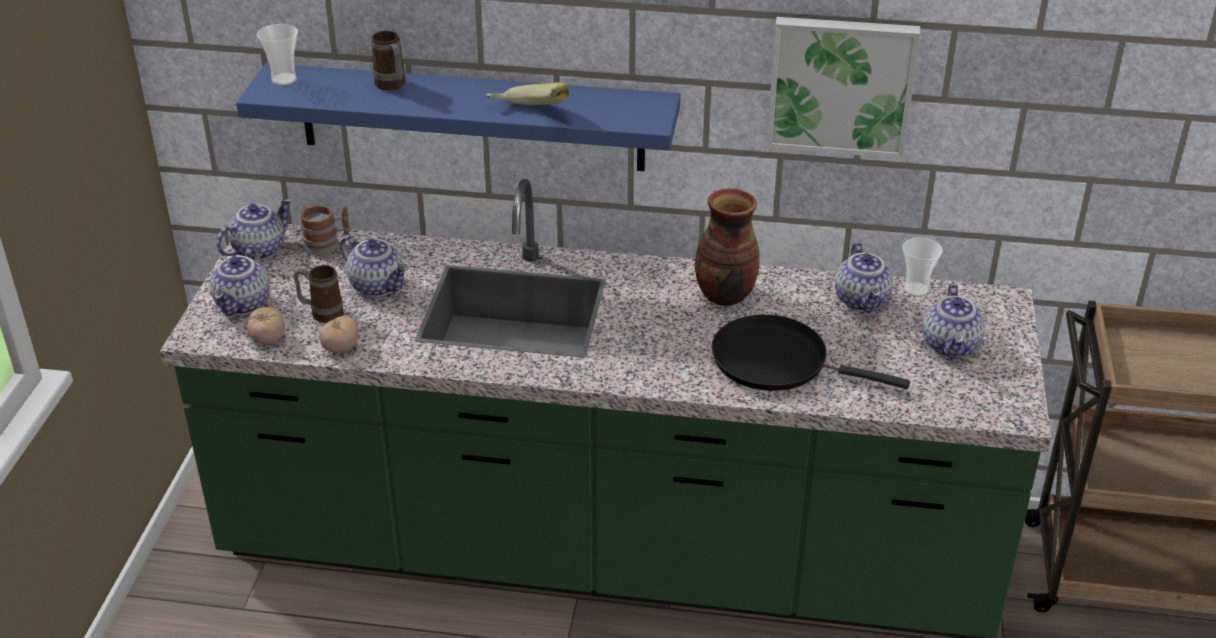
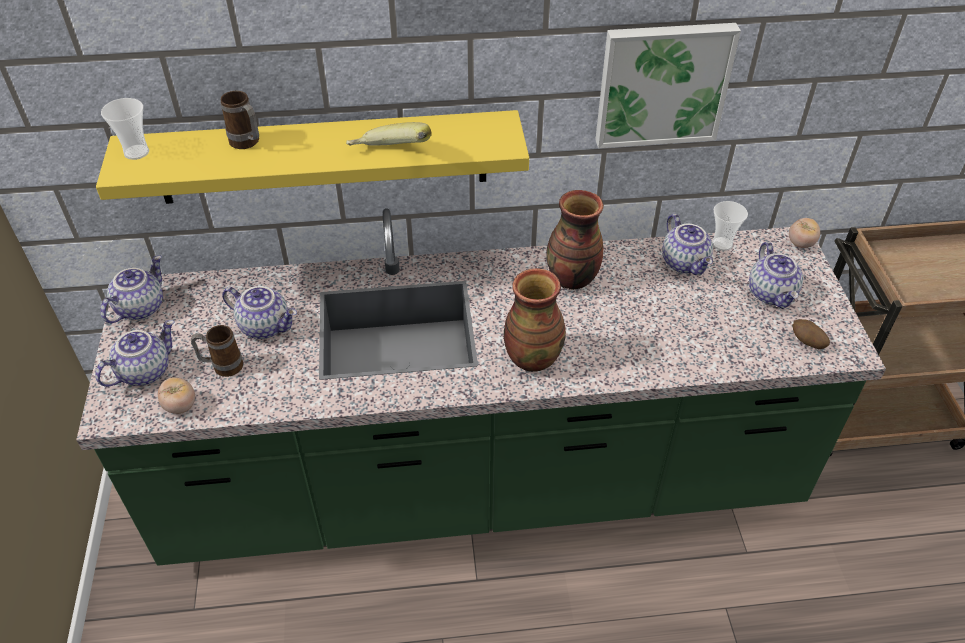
camera: 15 degrees left, 10 degrees up
(244, 304) = (144, 371): teapot -> teapot turned 135 degrees counterclockwise
(327, 244) = (203, 289): mug -> none
(340, 348) = (253, 401): tomato -> tomato (800, 243)
(471, 117) = (323, 157): blue shelf -> yellow shelf
(647, 359) = (532, 357): none -> vase
(777, 361) = (641, 337): black frying pan -> none
(968, 398) = (807, 342): none -> potato

